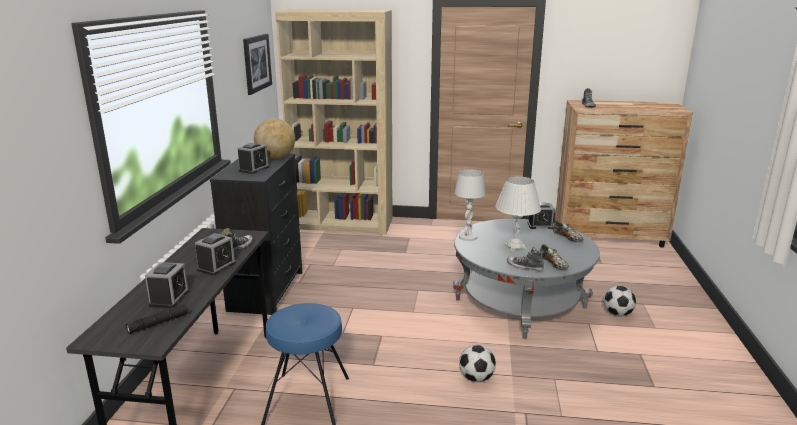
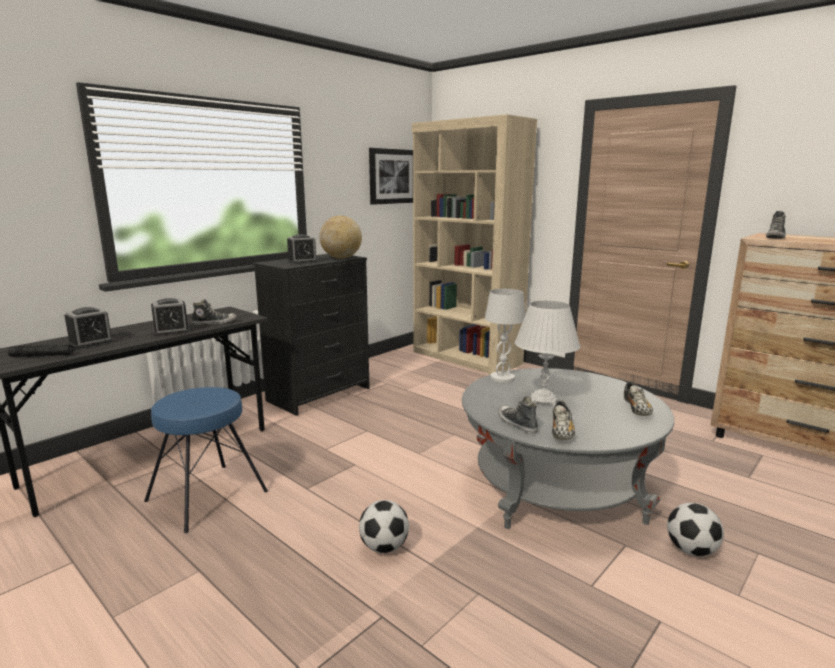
camera: 35 degrees right, 5 degrees down
(540, 225) = (620, 388): alarm clock -> none

